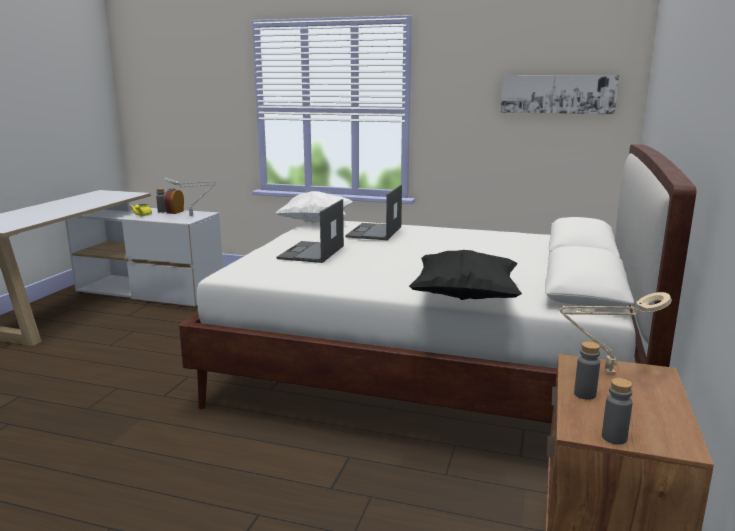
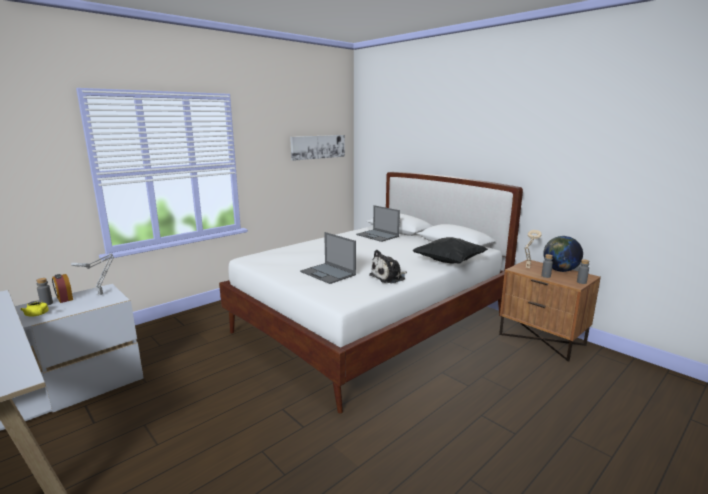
camera: 60 degrees left, 0 degrees up
(316, 222) = (250, 259): white pillow -> none
(338, 277) = (389, 277): none -> plush toy
(374, 232) = (311, 251): laptop -> laptop (378, 236)
(657, 408) = (560, 270): none -> globe

